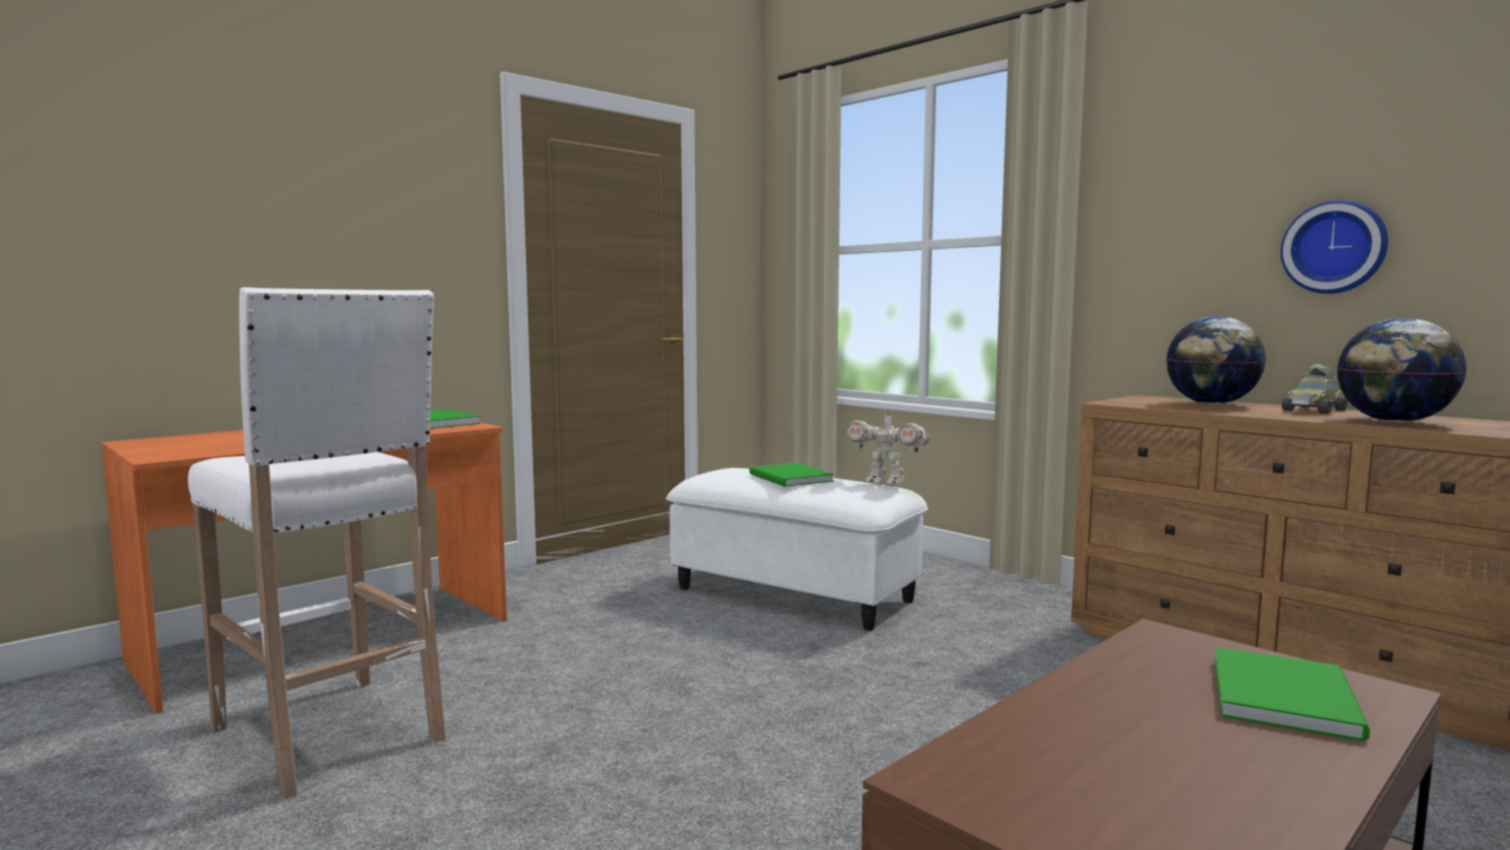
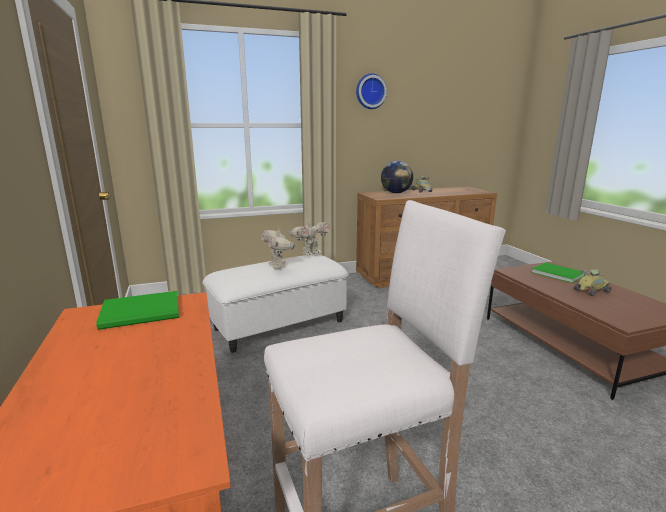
camera: 65 degrees left, 10 degrees up
(790, 478) = (278, 266): green book -> toy robot
(1195, 745) = (591, 290): none -> toy car
(1334, 247) = (415, 134): wall clock -> wall clock (370, 91)
(1393, 422) = (452, 192): globe -> none

